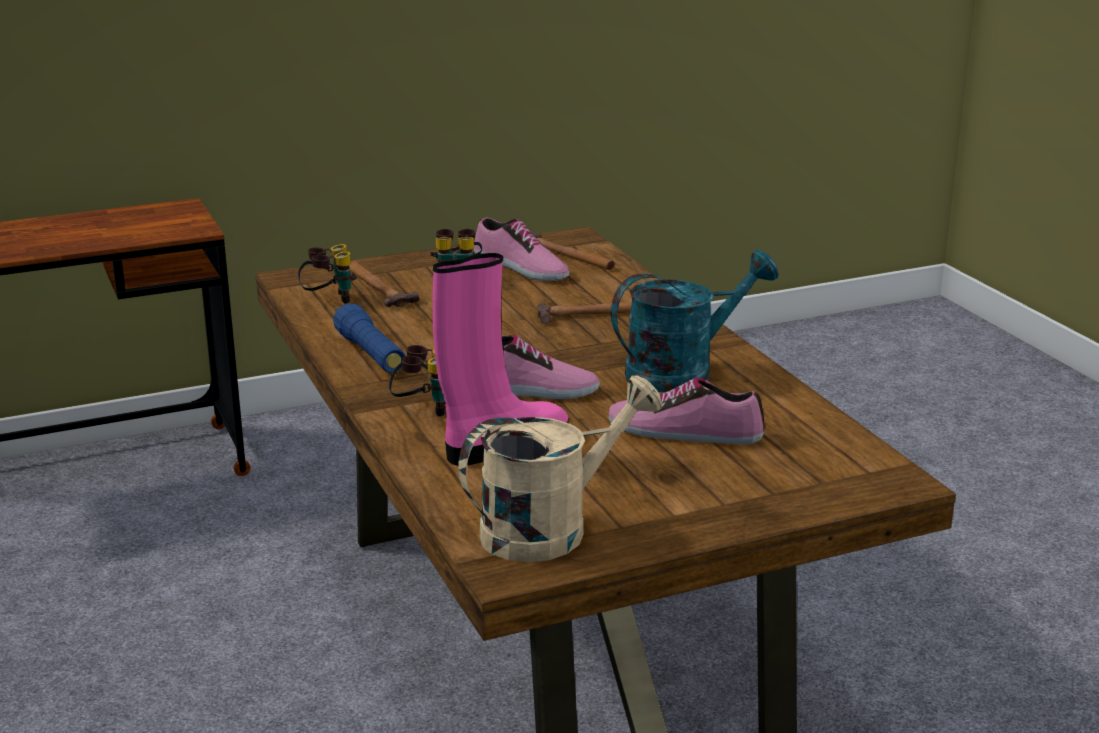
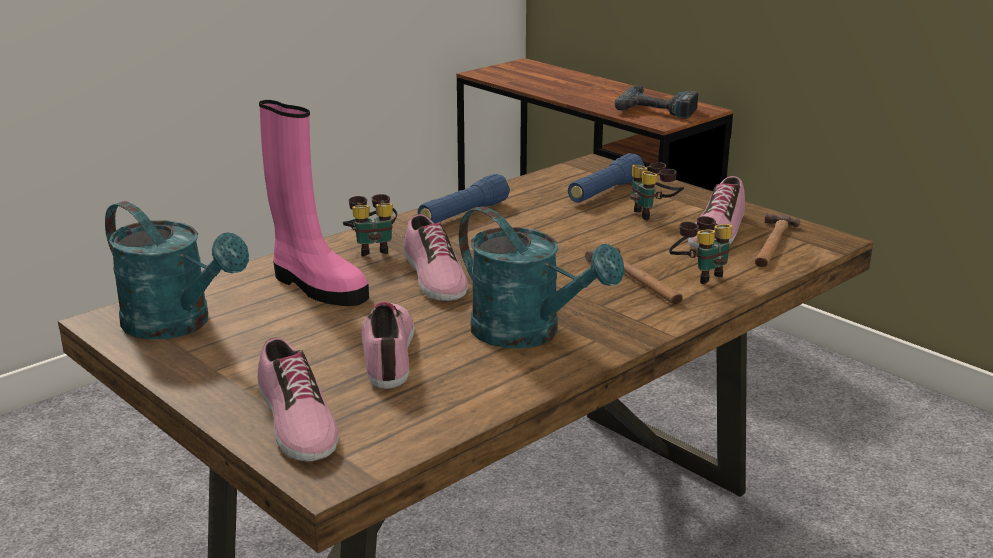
camera: 70 degrees right, 0 degrees up
(146, 222) = (658, 108): none -> power drill
(329, 300) = (559, 183): binoculars -> binoculars (699, 274)
(377, 287) = (605, 192): hammer -> blue flashlight
(550, 528) = (177, 325): beige watering can -> turquoise watering can
(798, 486) = (294, 421): none -> shoe

